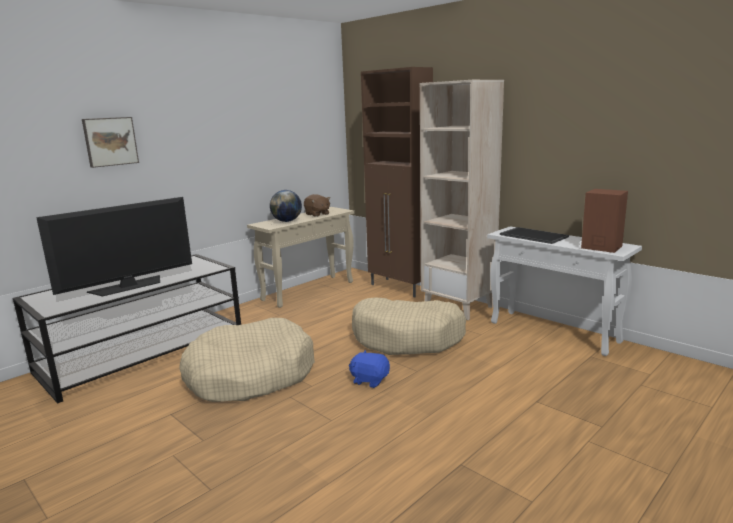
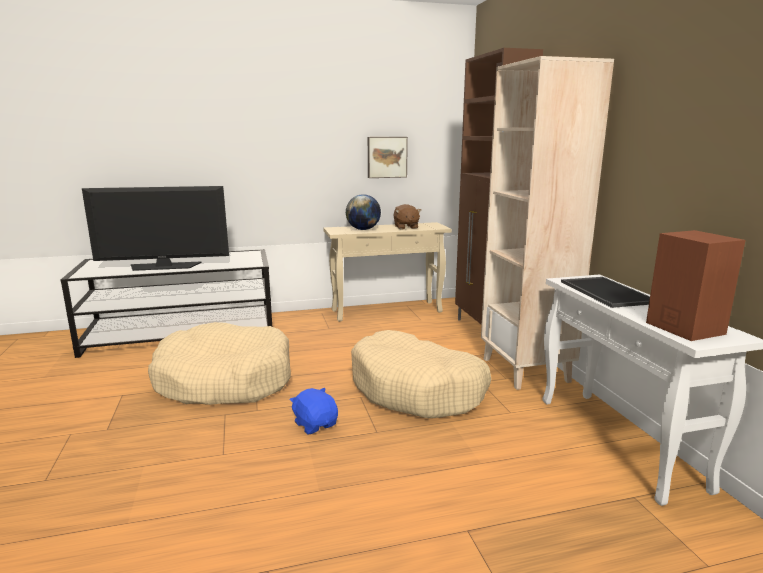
camera: 30 degrees right, 0 degrees up
(110, 141) = (183, 127): picture -> picture (386, 157)

